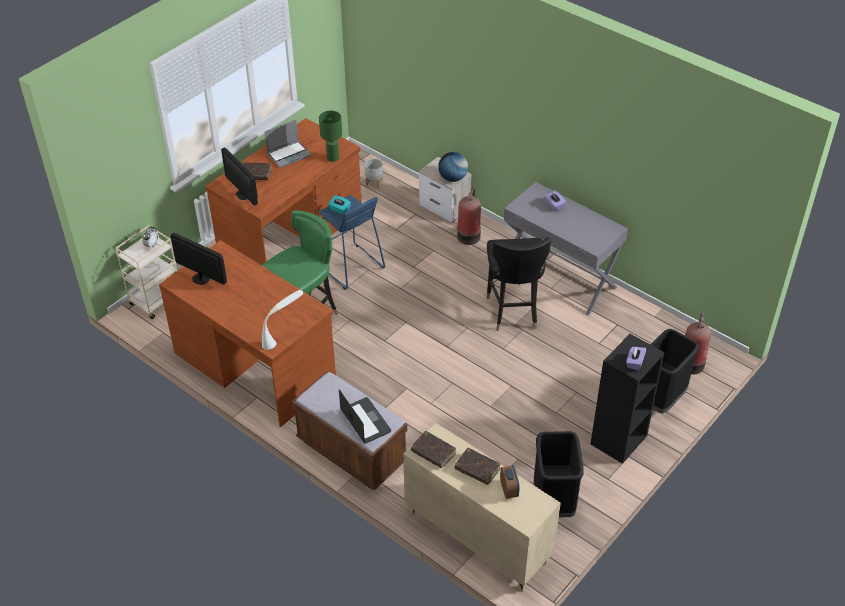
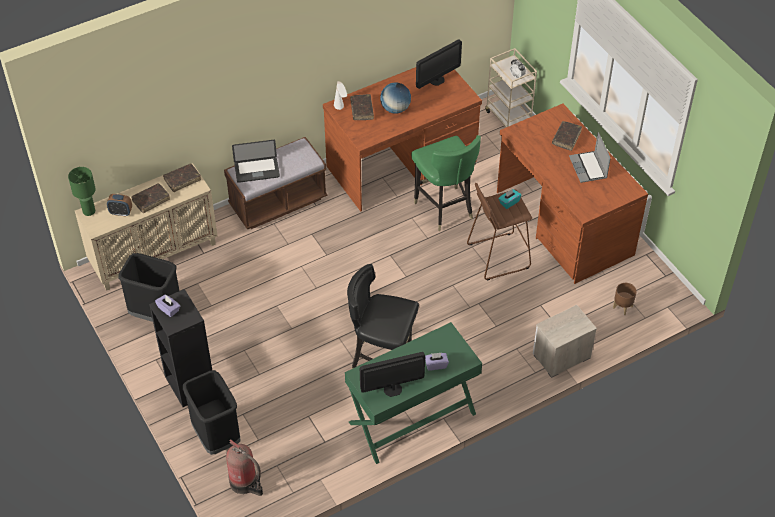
camera: 110 degrees right, 5 degrees up
(243, 194) = (539, 125): monitor -> monitor (392, 389)
(270, 324) = (362, 110): none -> brown book
(333, 158) = (570, 198): green table lamp -> green table lamp (88, 211)
(351, 267) = (498, 256): blue stool -> brown stool
(374, 183) = (622, 307): grey planter -> brown planter
(452, 178) = (554, 329): globe -> globe (395, 109)
(469, 235) = (507, 362): fire extinguisher -> none
(559, 277) = (412, 418): grey desk -> green desk

